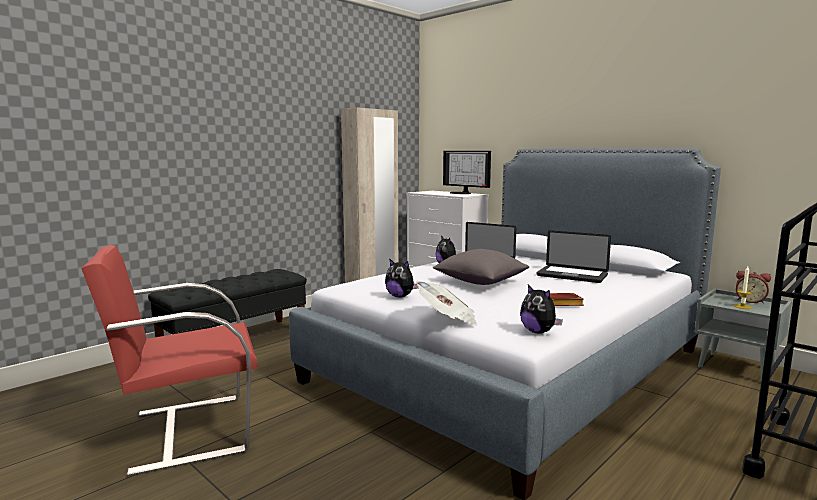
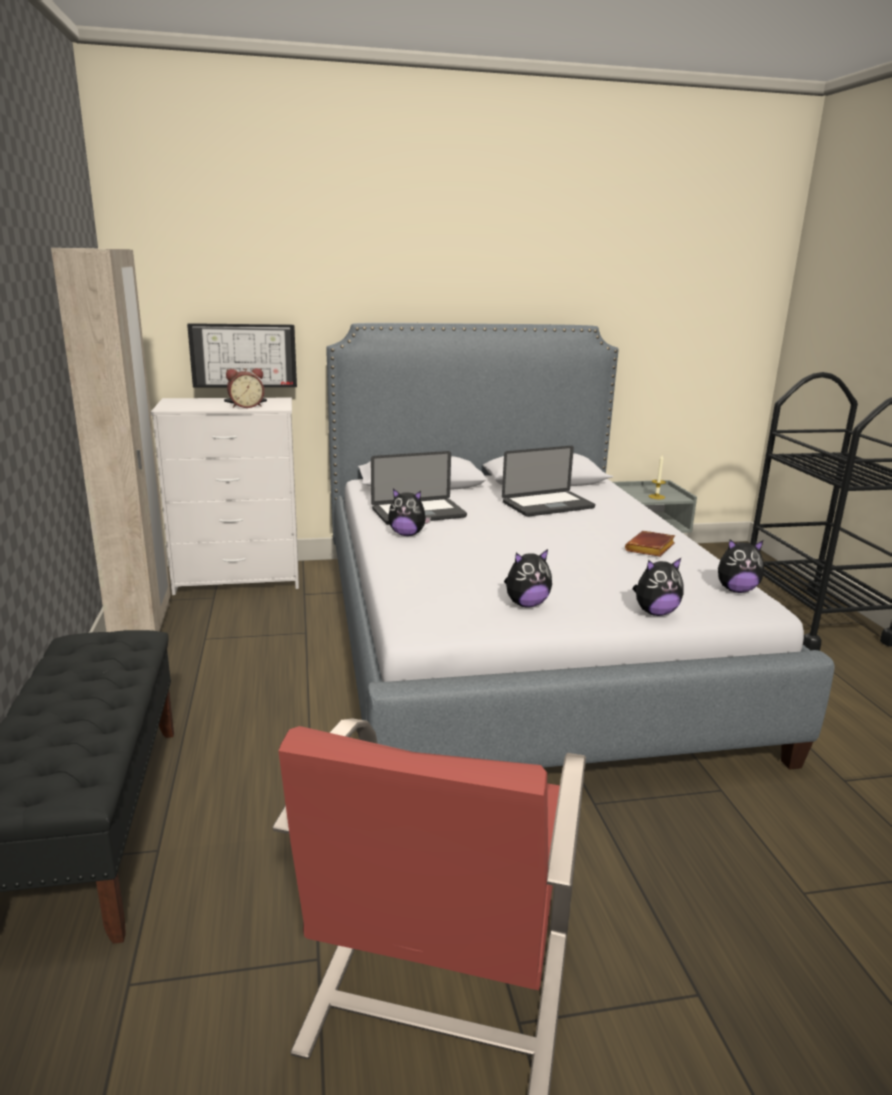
camera: 55 degrees left, 10 degrees up
(447, 319) = (655, 612): newspaper -> plush toy
(480, 282) = (518, 547): grey pillow -> none
(750, 301) = (645, 488): alarm clock -> alarm clock (246, 406)

